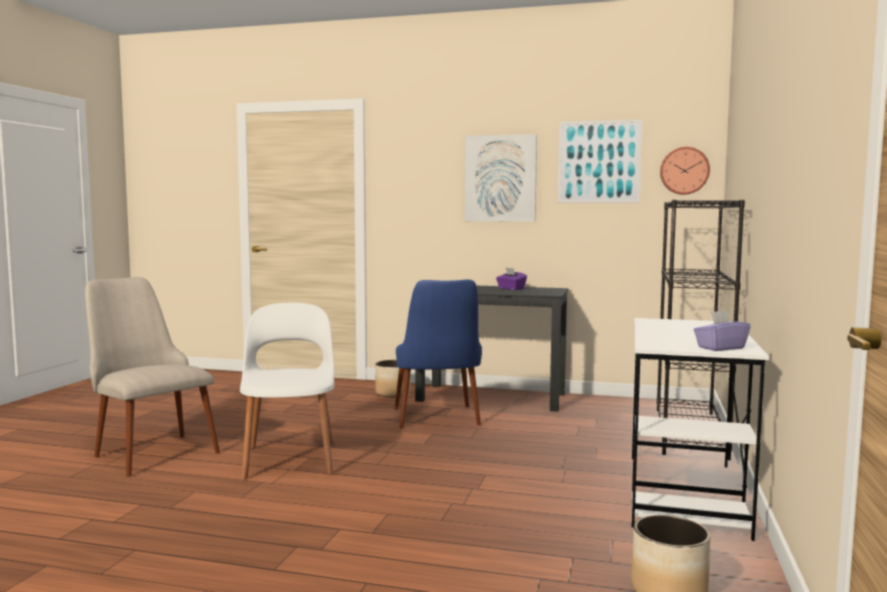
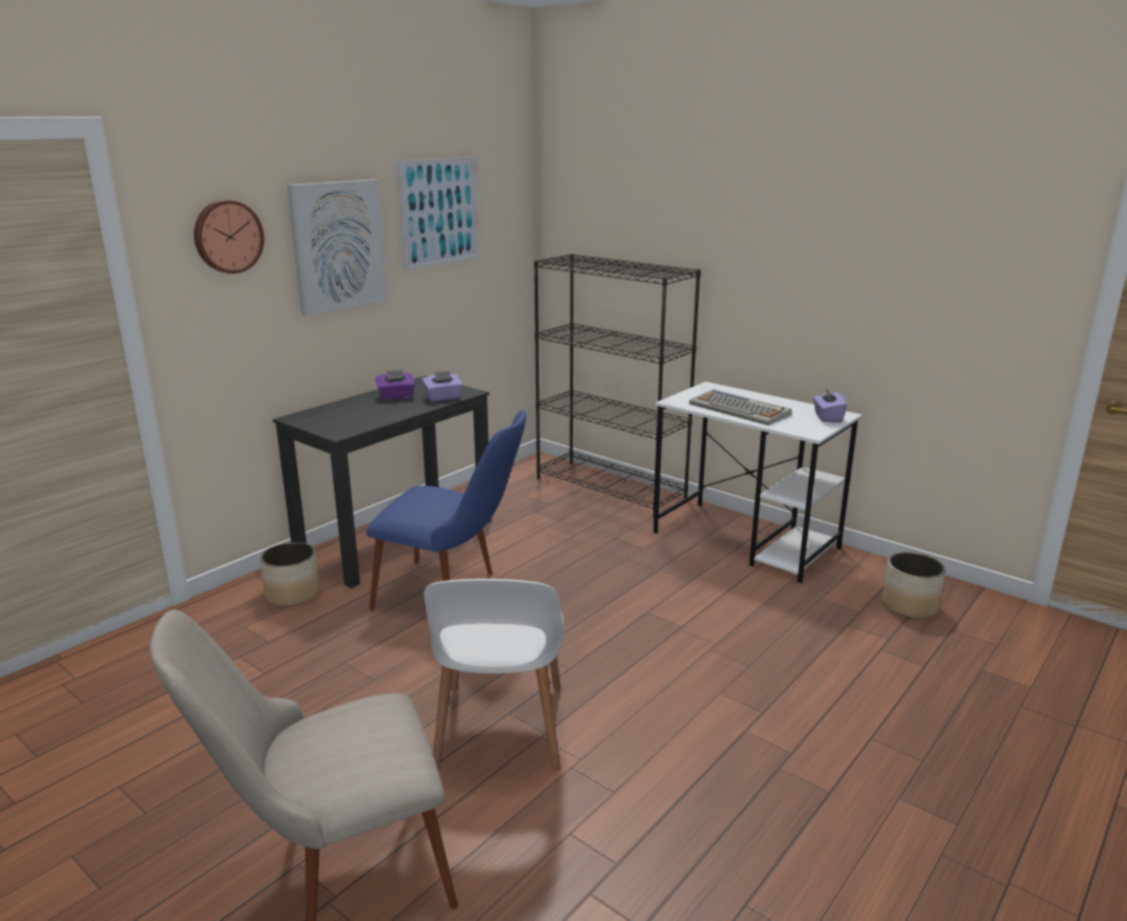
camera: 65 degrees left, 15 degrees up
(290, 458) = (500, 729): white chair -> white chair turned 105 degrees counterclockwise
(527, 292) = (443, 398): none -> purple tissue box
(672, 331) = (740, 409): none -> keyboard
(684, 171) = (510, 216): wall clock -> wall clock (227, 236)

